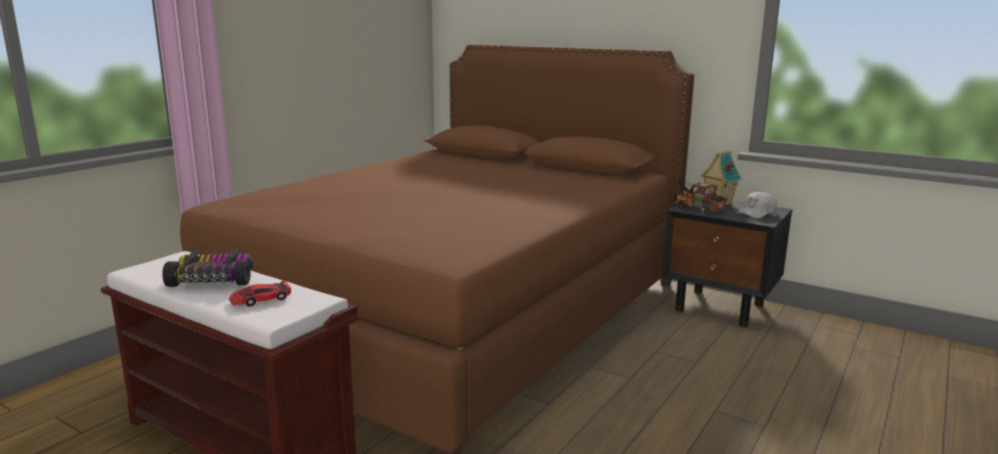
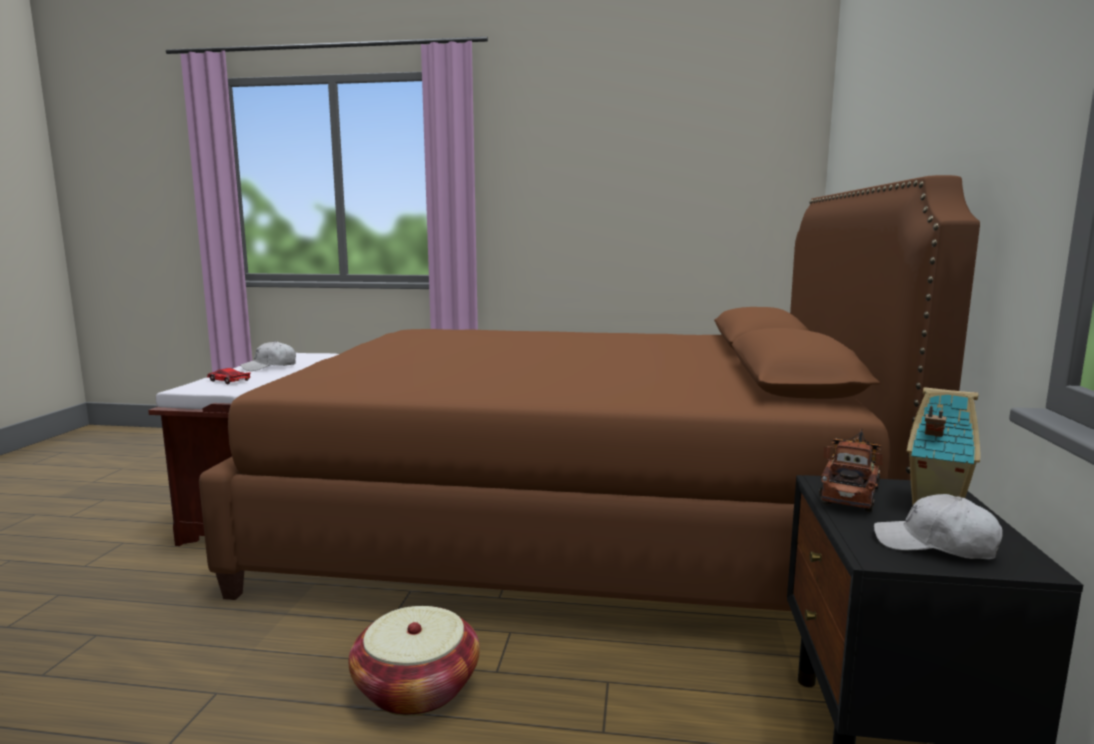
camera: 65 degrees right, 5 degrees down
(213, 280) = (269, 367): toy car -> white cap
(634, 404) = (416, 688): none -> basket

